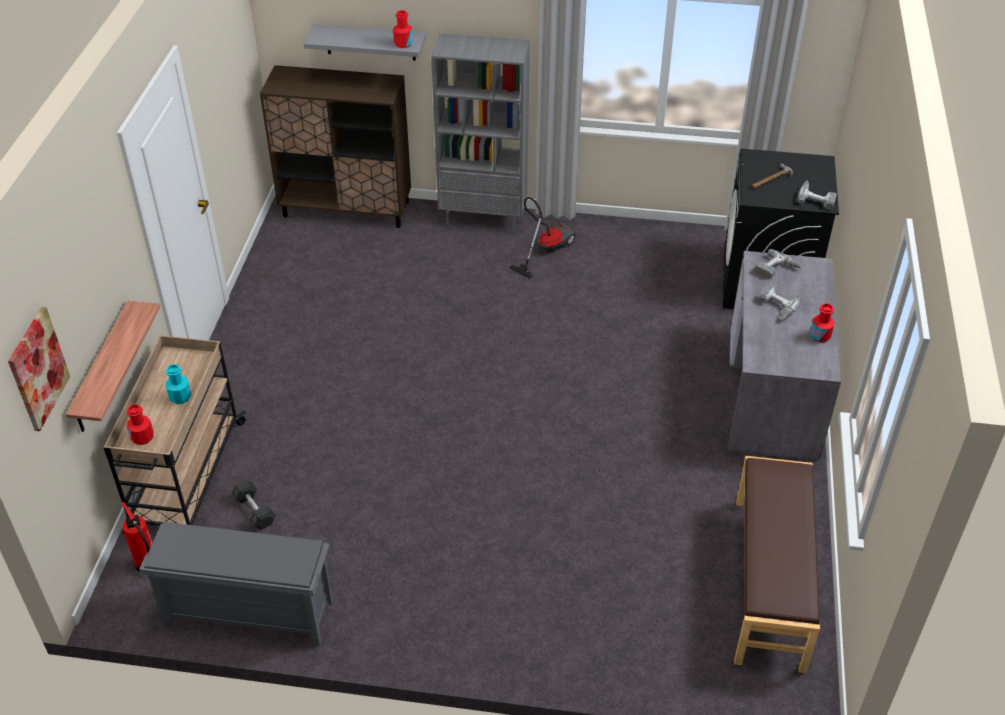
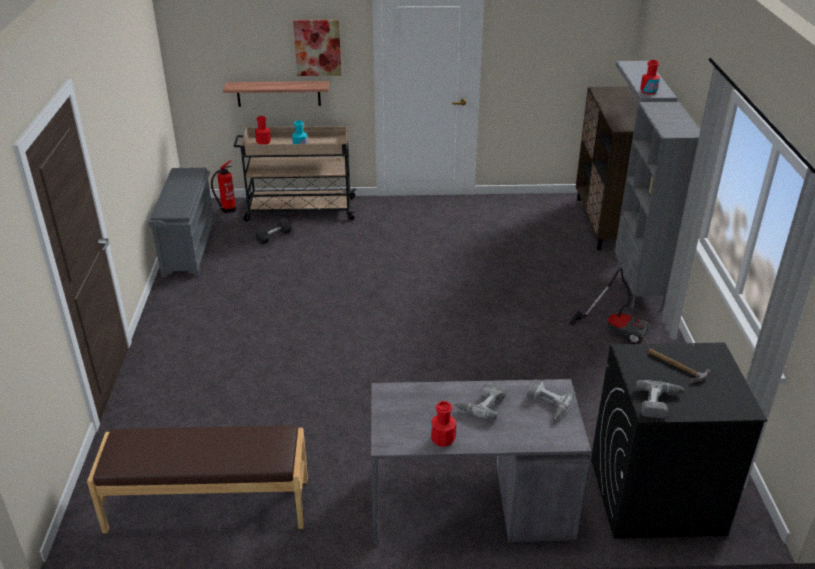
camera: 80 degrees right, 10 degrees down
(38, 369) = (210, 35): picture -> picture (317, 47)

